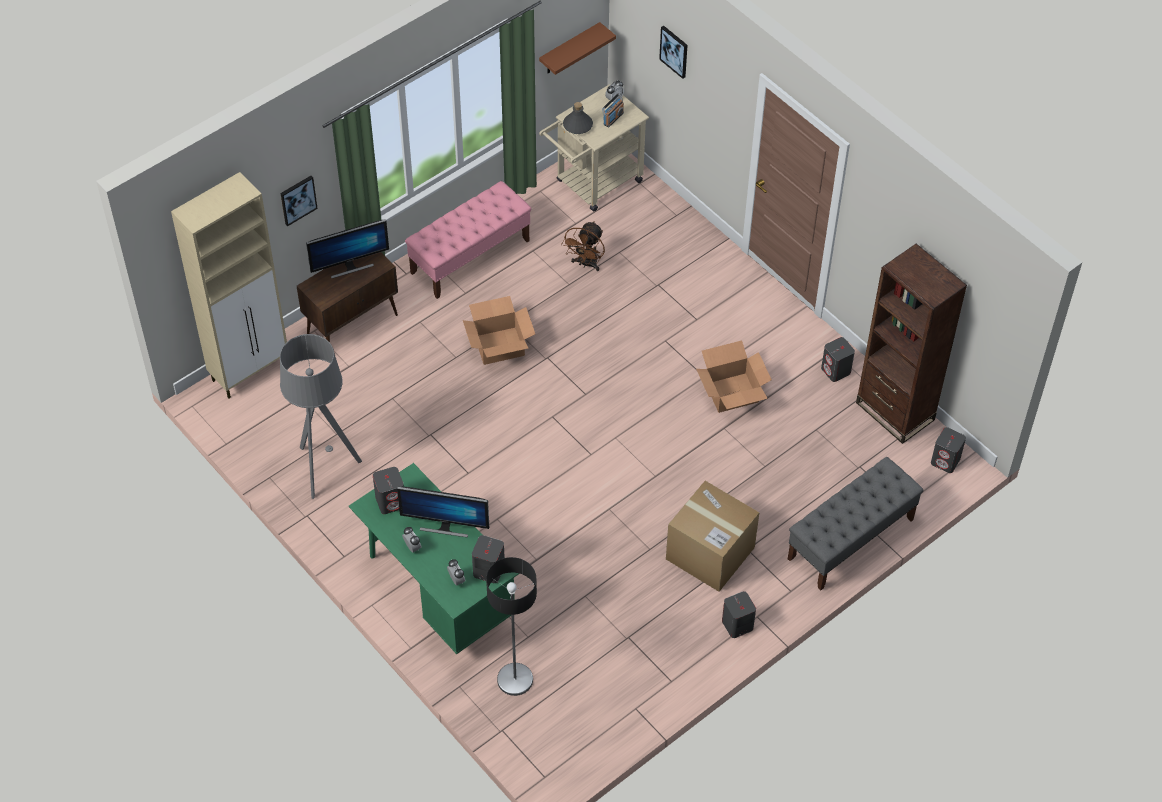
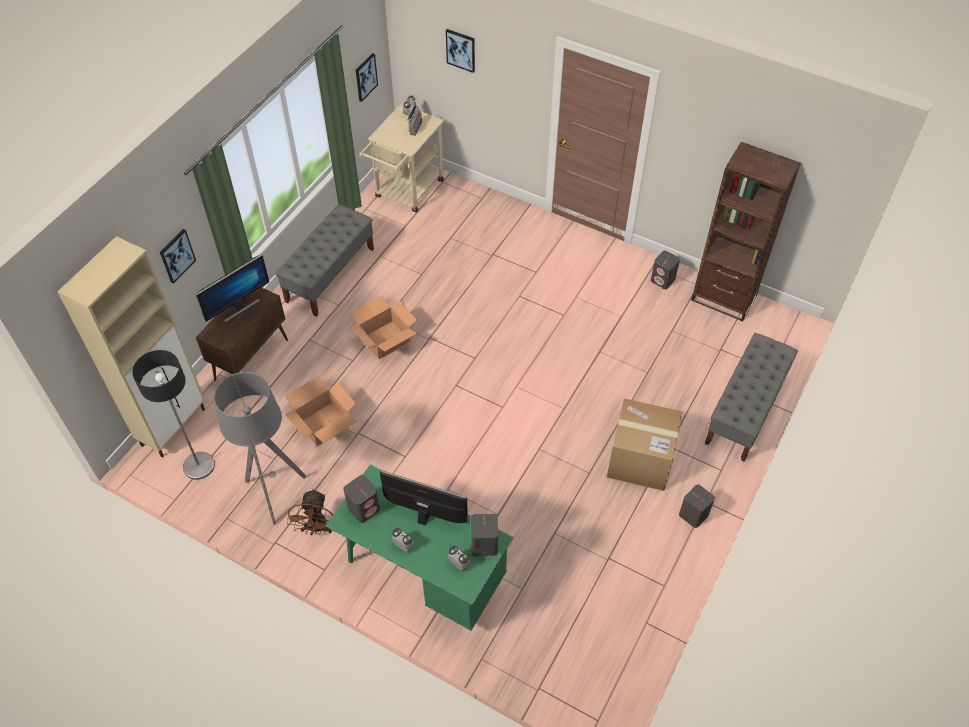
camera: 20 degrees left, 0 degrees up
(445, 526) = (425, 515): monitor -> monitor turned 150 degrees counterclockwise
(470, 256) = (330, 275): pink bench -> grey bench
(514, 679) = (528, 634): floor lamp -> floor lamp (198, 466)
(569, 49) = (365, 77): brown shelf -> picture
(577, 125) = (389, 140): grey bottle -> none
(586, 264) = (428, 254): brown fan -> brown fan (316, 529)
(732, 393) = (592, 321): cardboard box -> cardboard box (324, 424)
(945, 461) = (782, 324): grey speaker -> none

